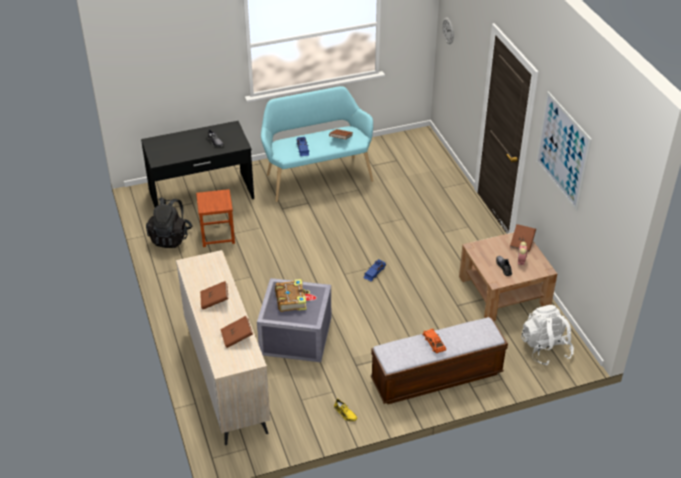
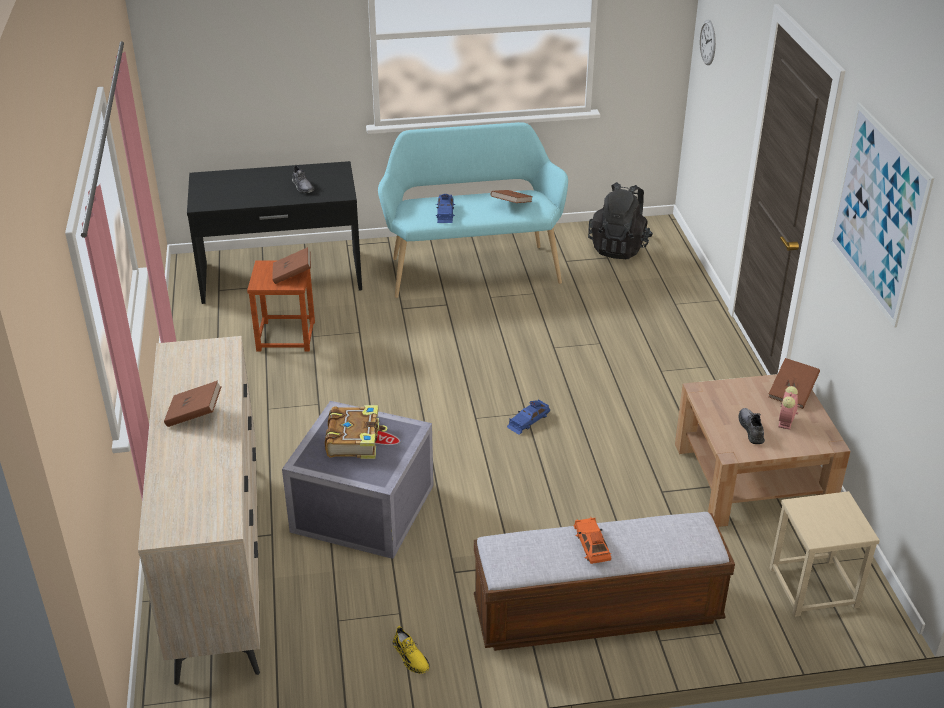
camera: 10 degrees right, 5 degrees down
(170, 237) = (210, 332): black backpack -> black backpack (619, 247)
(237, 337) = (208, 481): brown book -> brown book (292, 275)
(545, 349) = (813, 588): white backpack -> beige stool

